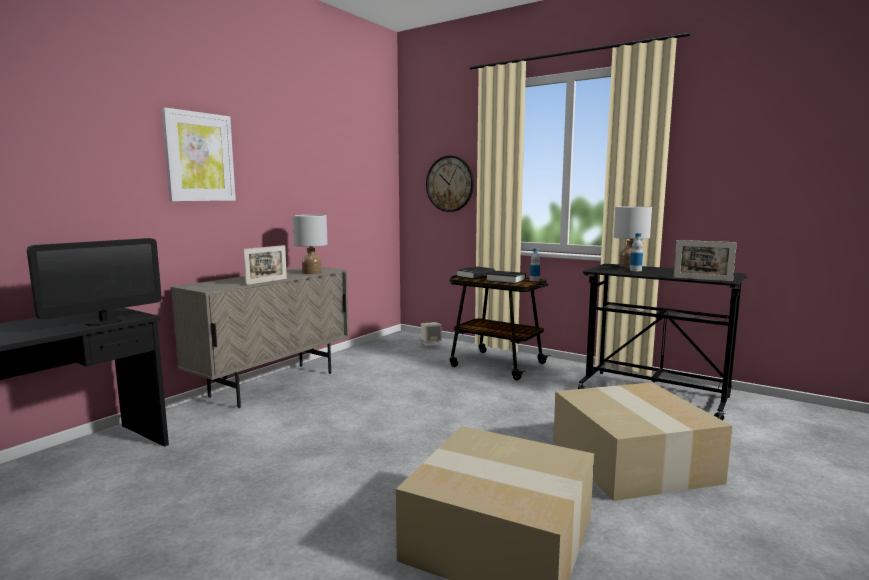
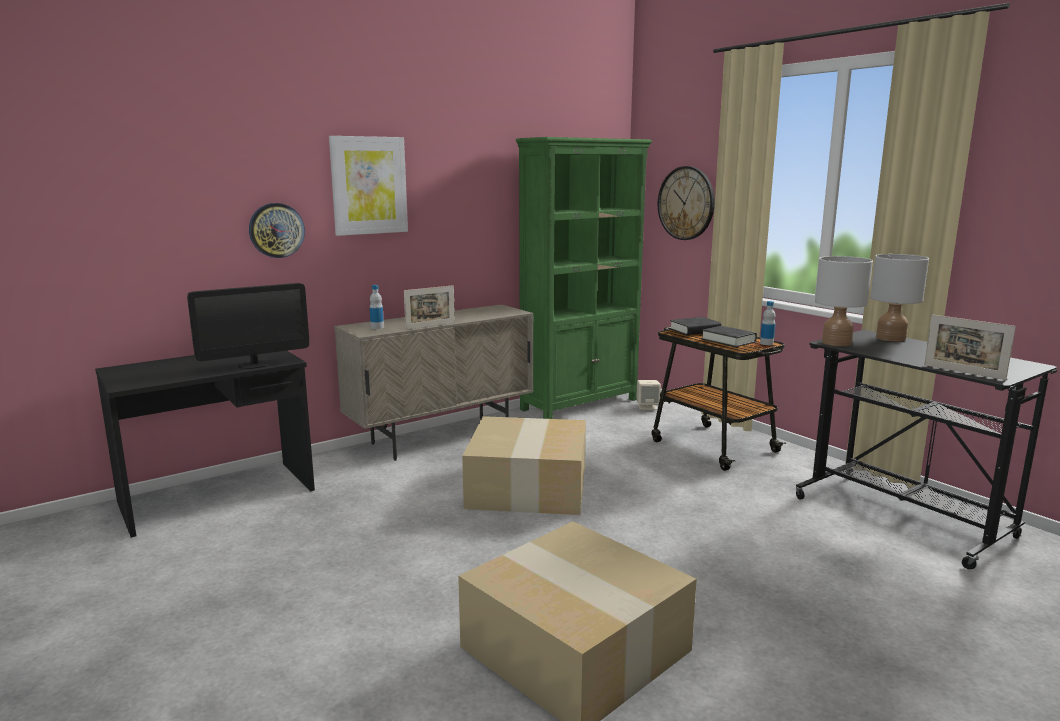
camera: 20 degrees right, 5 degrees up
(111, 193) = (276, 230): none -> wall clock
(311, 272) = (489, 315): grey table lamp -> grey table lamp (835, 343)
(378, 347) = (580, 404): none -> green bookcase
(635, 270) = (888, 347): bottle -> bottle (377, 327)
(635, 461) = (800, 599): cardboard box -> cardboard box (529, 488)

